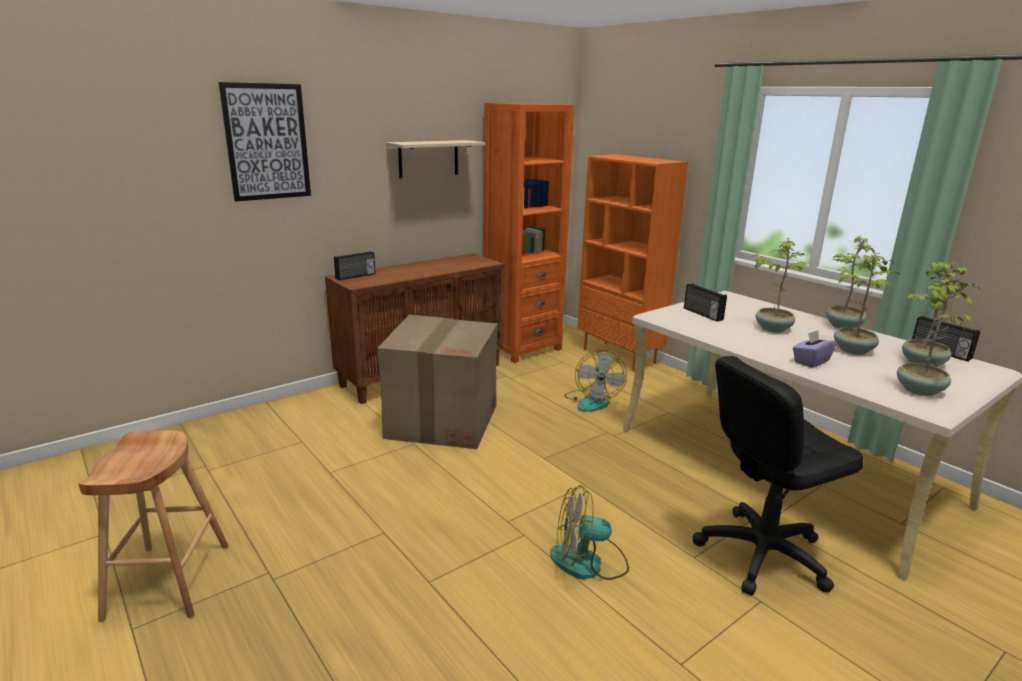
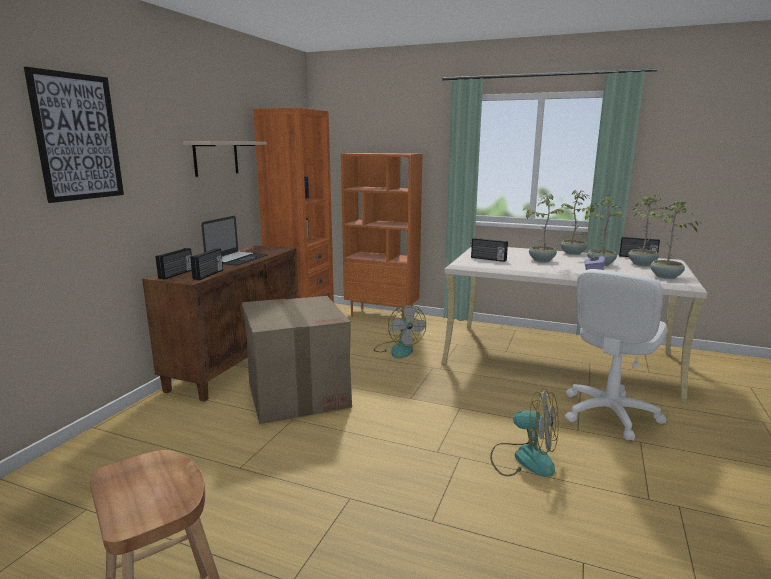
camera: 30 degrees left, 5 degrees down
(379, 281) = (209, 274): none -> radio
(430, 267) = (237, 258): none -> laptop
(588, 562) = (523, 458): fan -> fan turned 120 degrees counterclockwise
(762, 554) = (608, 414): black office chair -> white office chair

